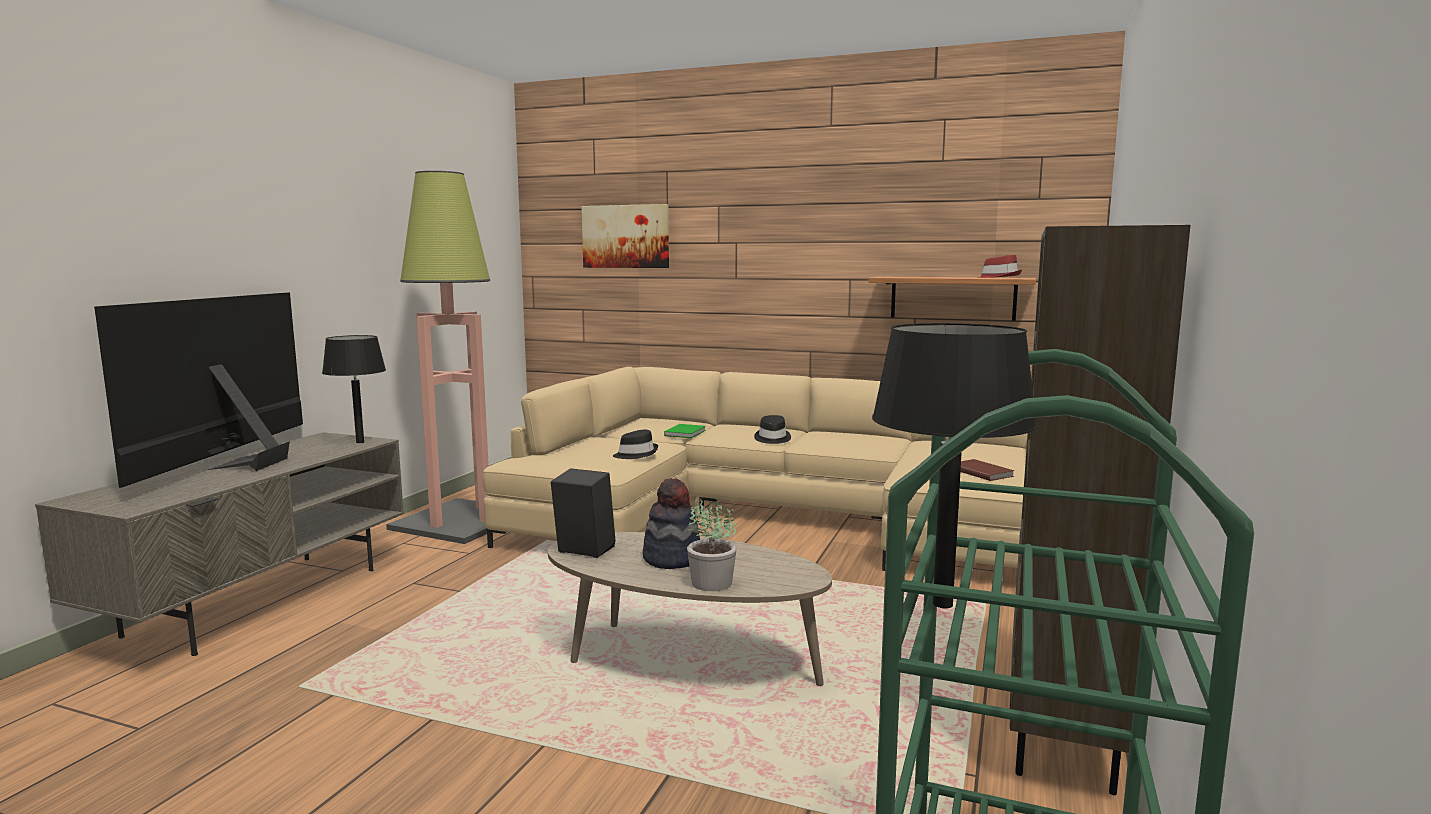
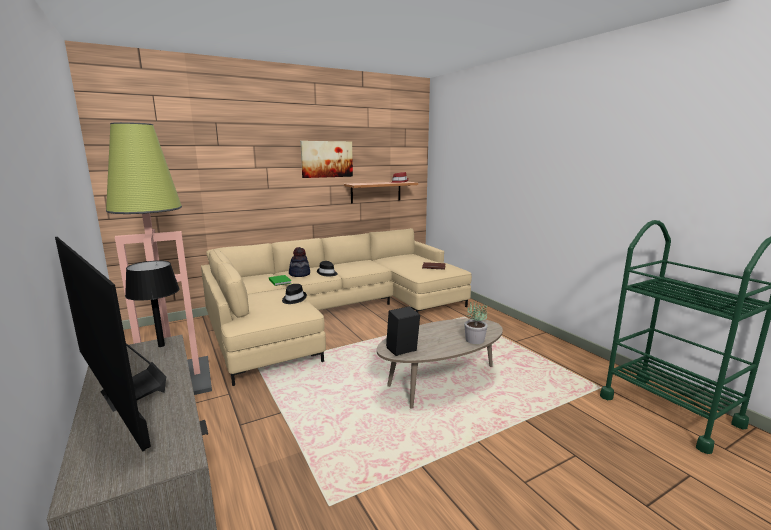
camera: 50 degrees left, 5 degrees up
(626, 236) = (189, 164): picture -> picture (326, 159)
(672, 558) = (437, 337): hat -> hat (299, 274)
(942, 604) = (695, 303): black table lamp -> none
(1064, 734) = (556, 346): brown bookcase -> none

